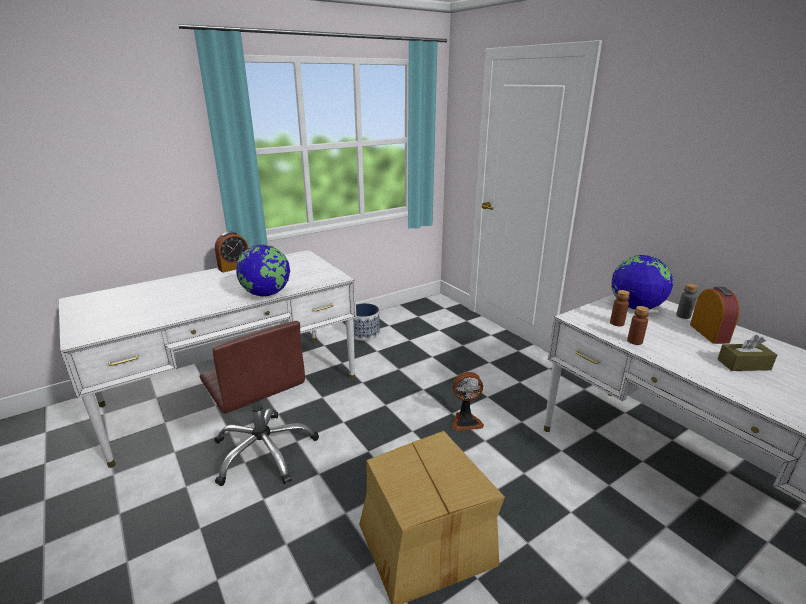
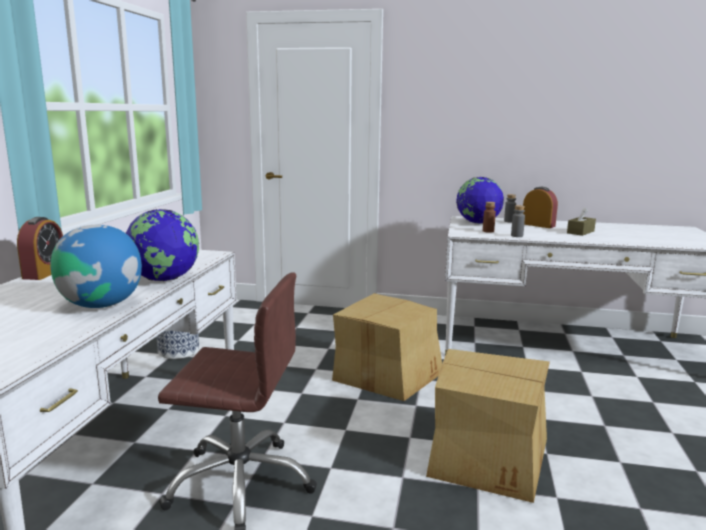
camera: 45 degrees left, 10 degrees down
(202, 305) = (101, 305): none -> globe
(465, 421) = (387, 374): fan -> cardboard box
(634, 341) = (517, 236): brown bottle -> grey bottle

